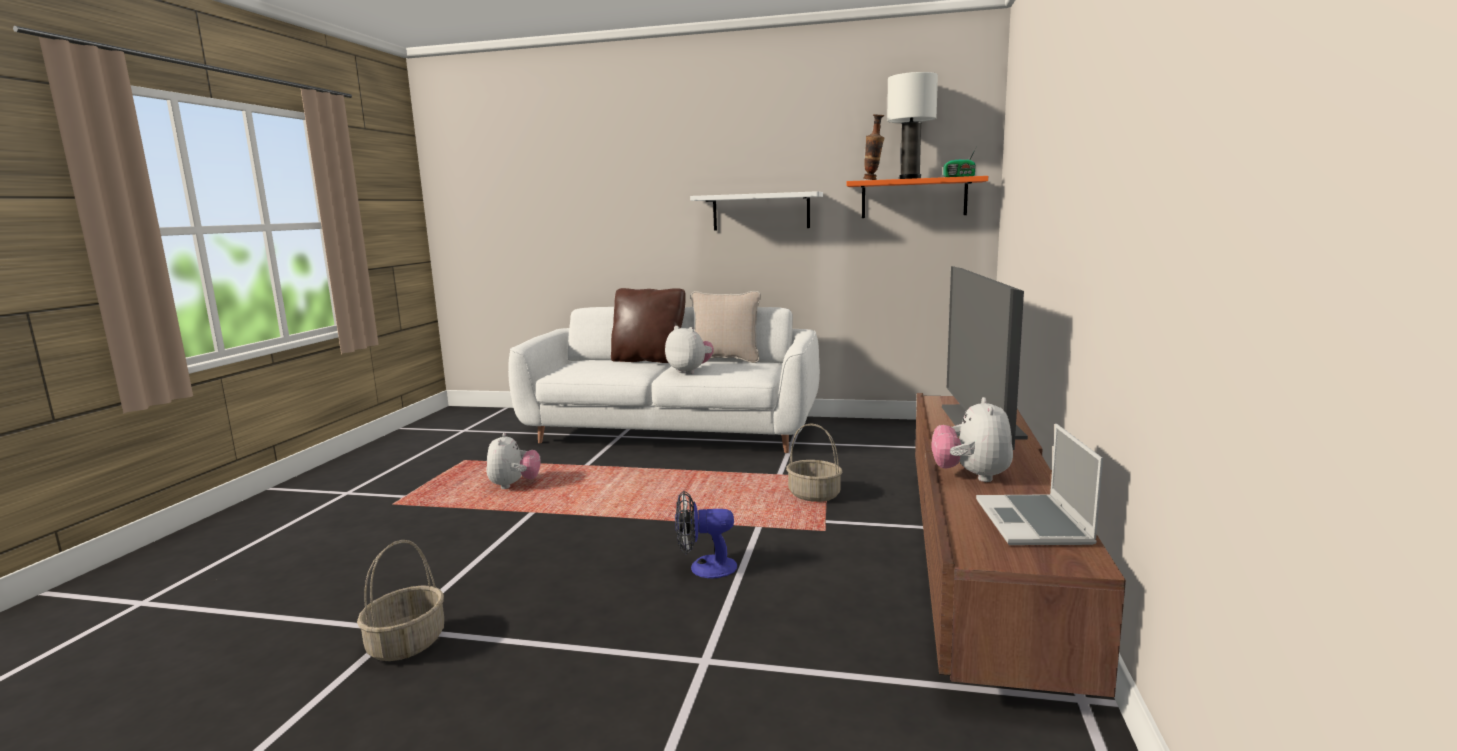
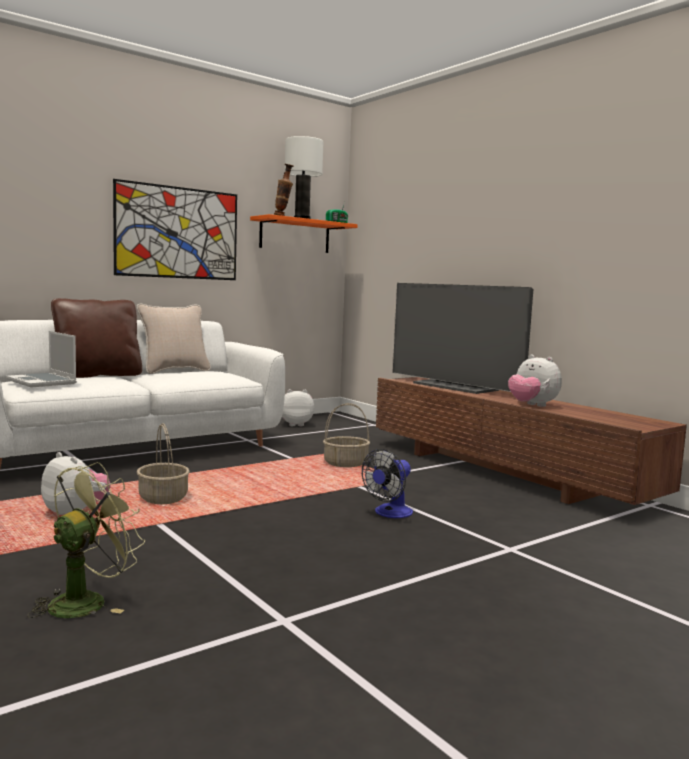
camera: 50 degrees left, 5 degrees down
(368, 558) = (86, 601): none -> green fan
(406, 644) = (322, 623): basket -> basket (163, 498)
(690, 371) = (175, 379): plush toy -> plush toy (295, 424)
(761, 211) = (178, 233): white shelf -> picture
(1034, 523) = (609, 415): laptop -> laptop (43, 382)

